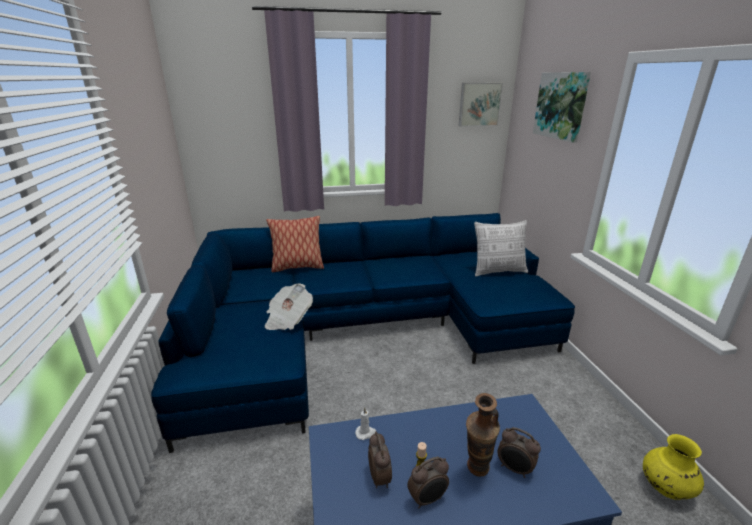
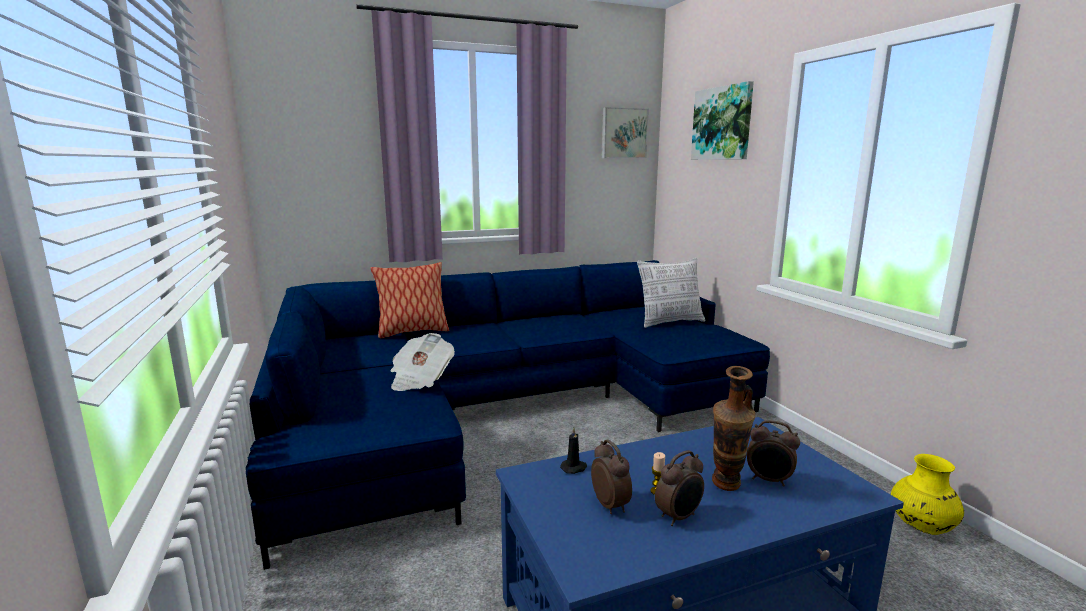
camera: 10 degrees left, 10 degrees down
(366, 433) = (574, 468): white candle -> black candle

